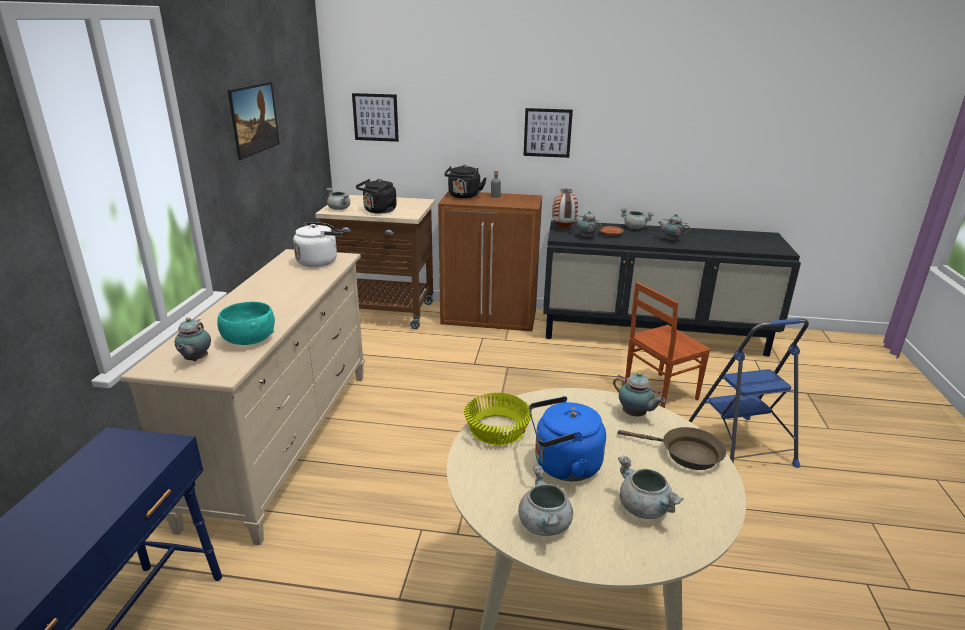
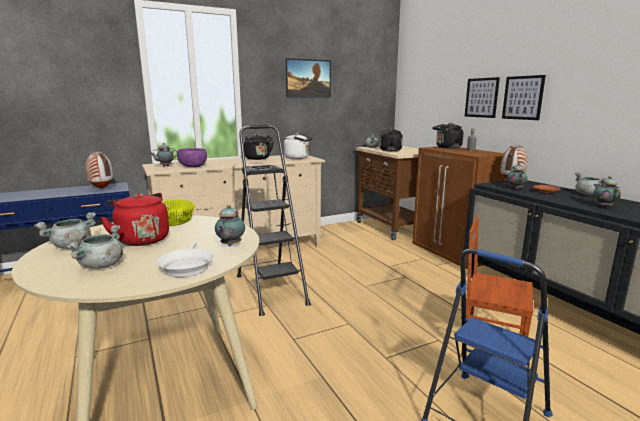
camera: 55 degrees right, 10 degrees down
(122, 462) = (101, 188): none -> vase
(249, 340) = (192, 166): turquoise bowl -> purple bowl
(273, 283) = (258, 159): none -> black kettle
(375, 117) = (417, 91): picture -> picture (481, 97)
(432, 460) = (270, 288): none -> step ladder
(563, 466) = (141, 239): blue kettle -> red kettle
(685, 454) = (187, 267): brown frying pan -> white frying pan

